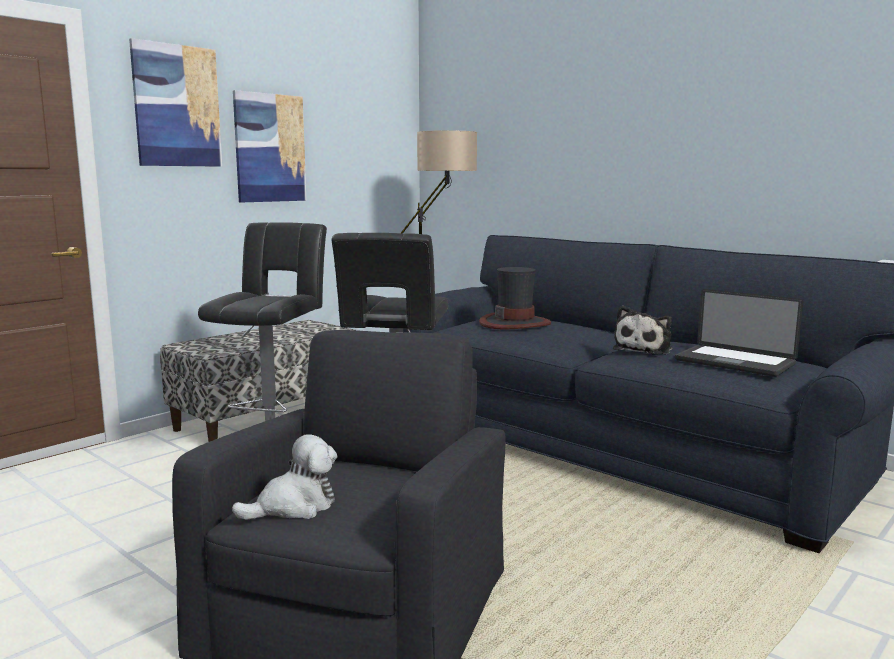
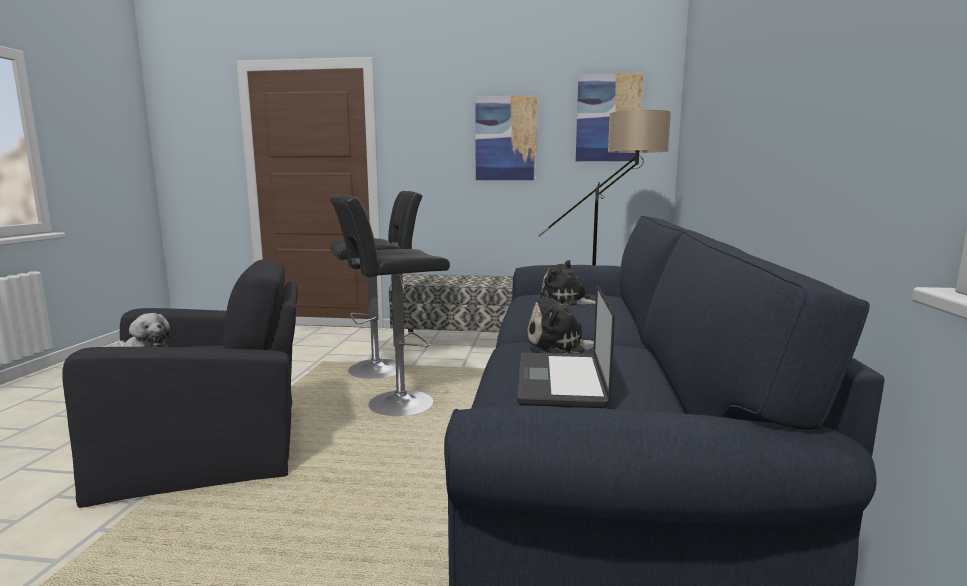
camera: 55 degrees right, 0 degrees up
(177, 106) = (432, 112): picture -> picture (608, 118)
(515, 323) = (567, 300): hat -> plush toy

